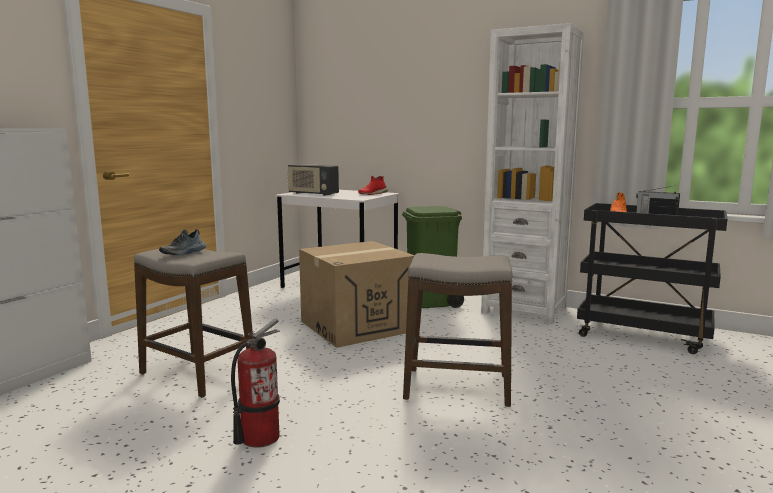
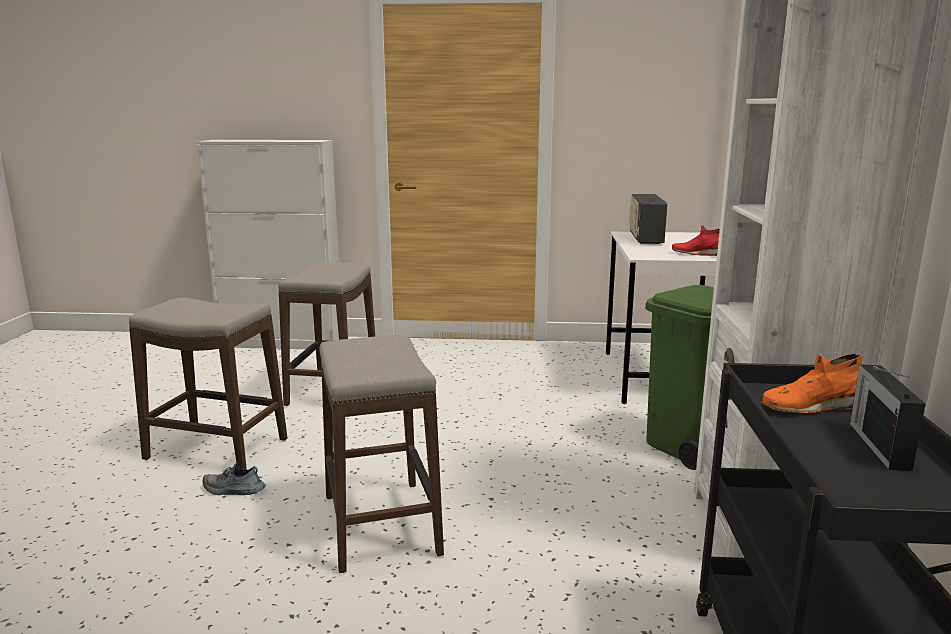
camera: 65 degrees right, 5 degrees up
(184, 253) = (325, 271): shoe -> shoe (233, 490)
(259, 438) = (217, 449): fire extinguisher -> stool
(356, 326) = (527, 422): cardboard box -> none

